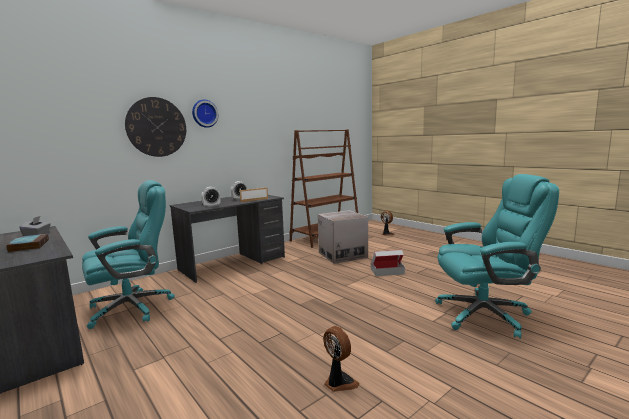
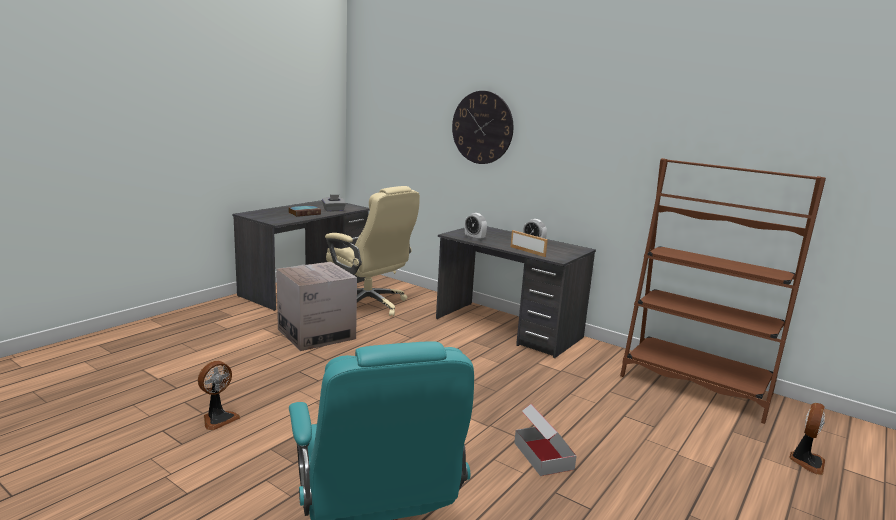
camera: 75 degrees right, 5 degrees up
(132, 307) = (369, 304): turquoise office chair -> beige office chair
(204, 113) = (540, 114): wall clock -> none
(342, 255) = (602, 407): cardboard box -> cardboard box (316, 334)

